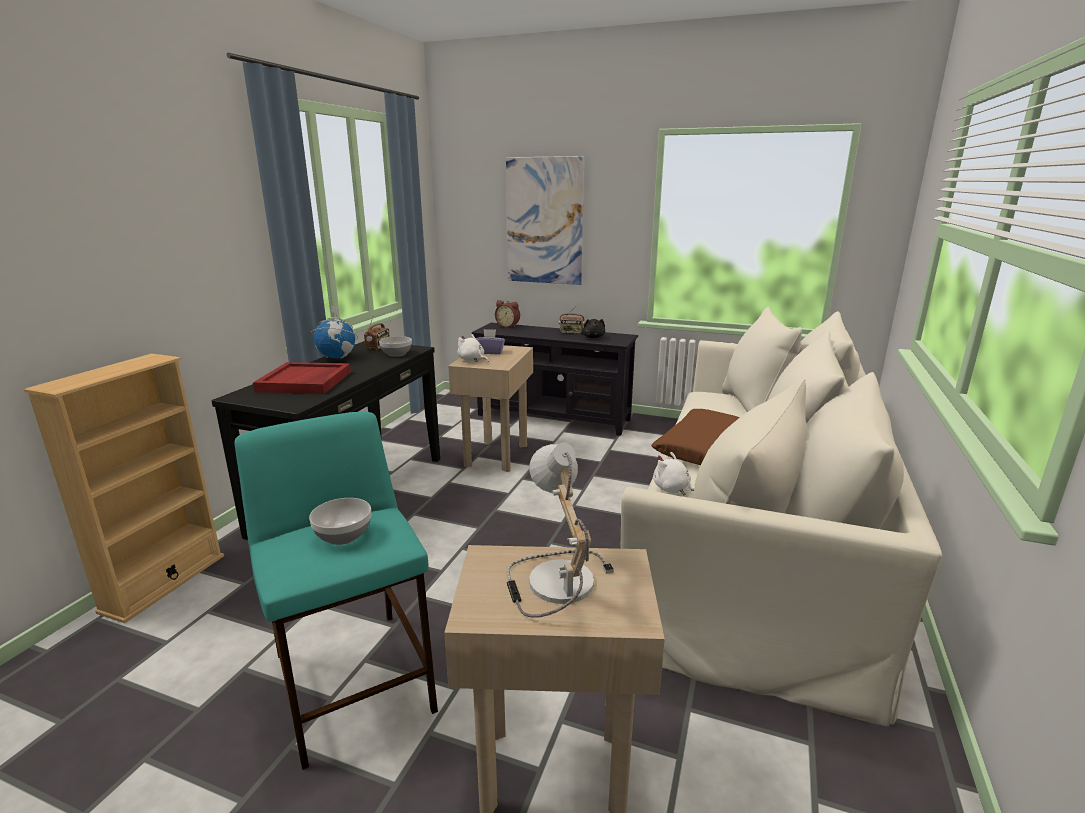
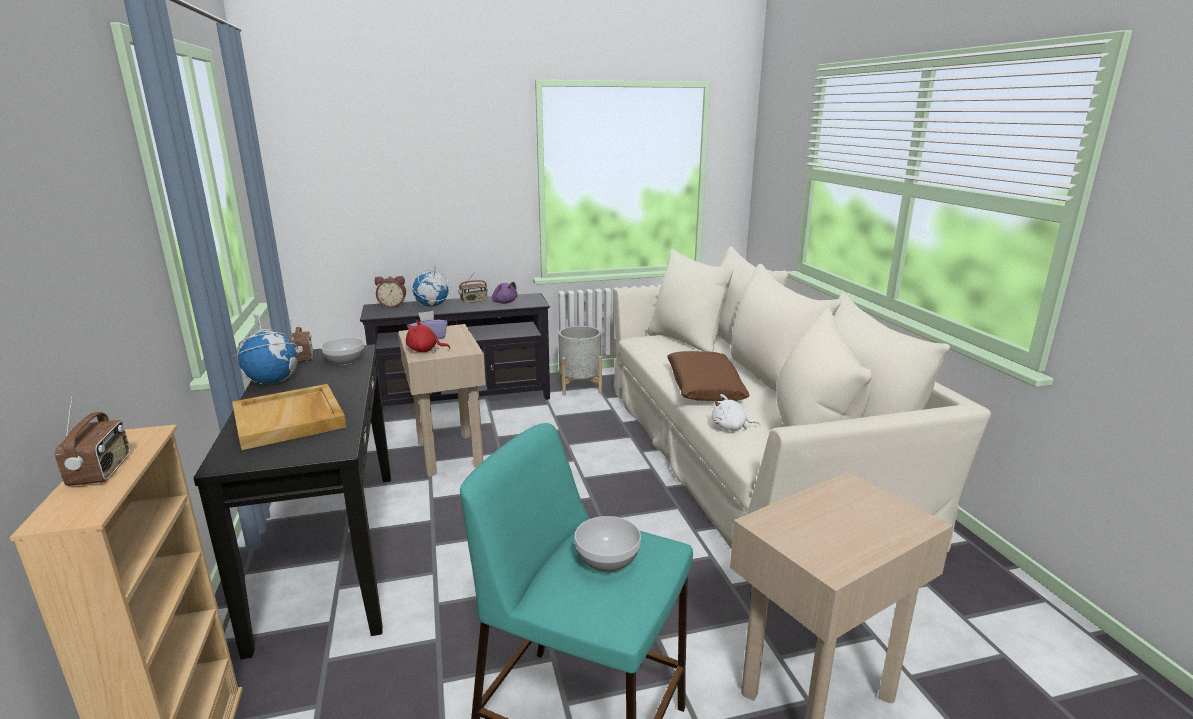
camera: 35 degrees left, 0 degrees up
(106, 371) = (102, 471): none -> radio
(305, 382) = (290, 420): red tray -> beige tray
(472, 360) = (425, 350): white plush toy -> red plush toy
(534, 331) = (432, 306): none -> globe
(544, 221) = (414, 180): picture -> none
(553, 580) = (835, 519): table lamp -> none
(593, 337) = (504, 302): black plush toy -> purple plush toy
(660, 432) = (580, 387): none -> grey planter

